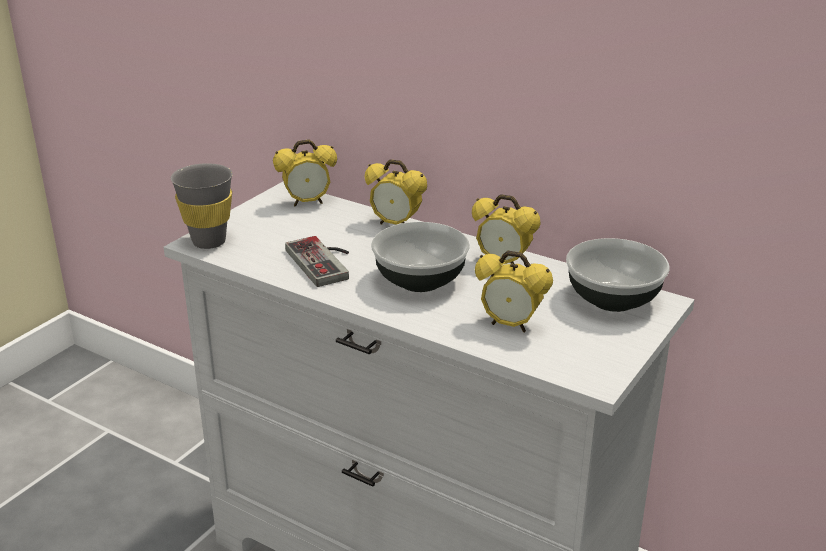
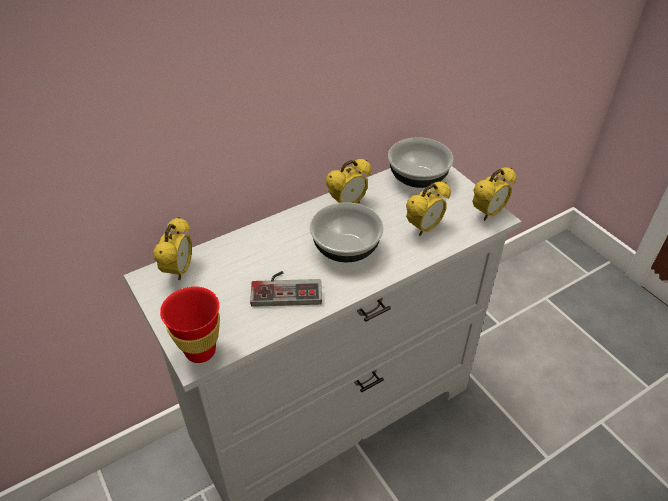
camera: 65 degrees left, 15 degrees up
(209, 242) = (200, 351): grey cup -> red cup
(396, 225) = (256, 234): alarm clock -> alarm clock (488, 213)

